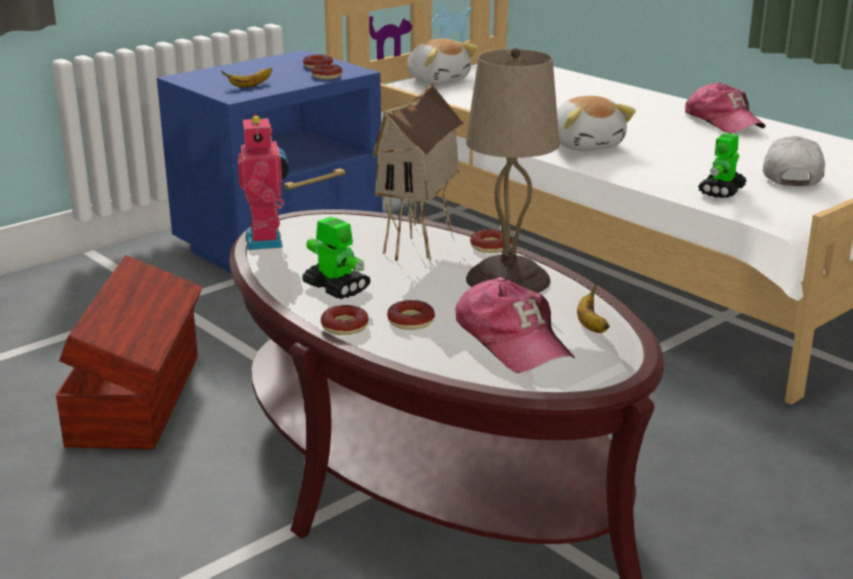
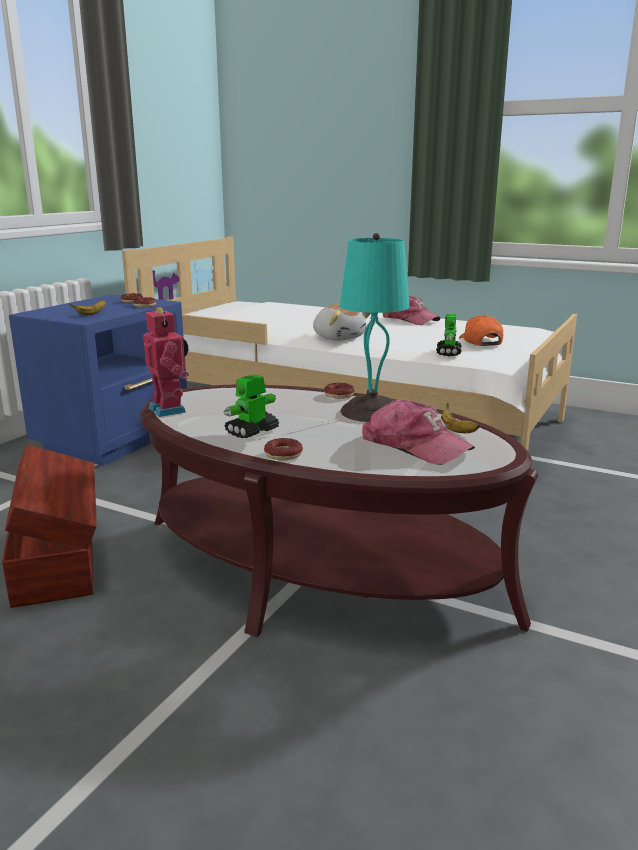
camera: 20 degrees left, 5 degrees down
(336, 288) = (251, 432): toy robot -> toy robot turned 75 degrees counterclockwise
(411, 321) = (329, 445): donut -> none
(421, 245) = (289, 399): toy house -> none
(438, 80) = (204, 313): plush toy -> none
(510, 279) = (373, 411): beige table lamp -> turquoise table lamp
(791, 176) = (480, 342): white cap -> orange cap

